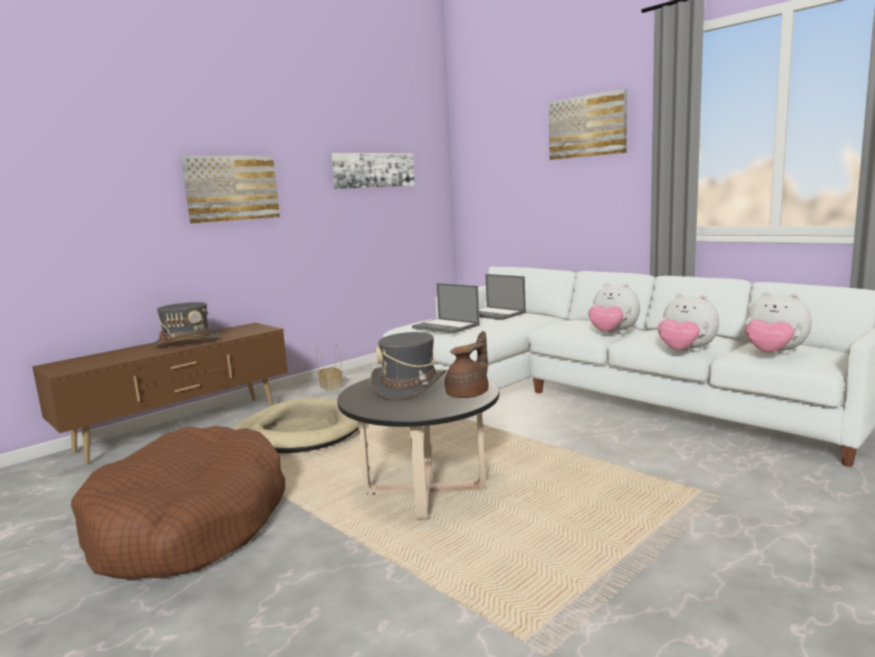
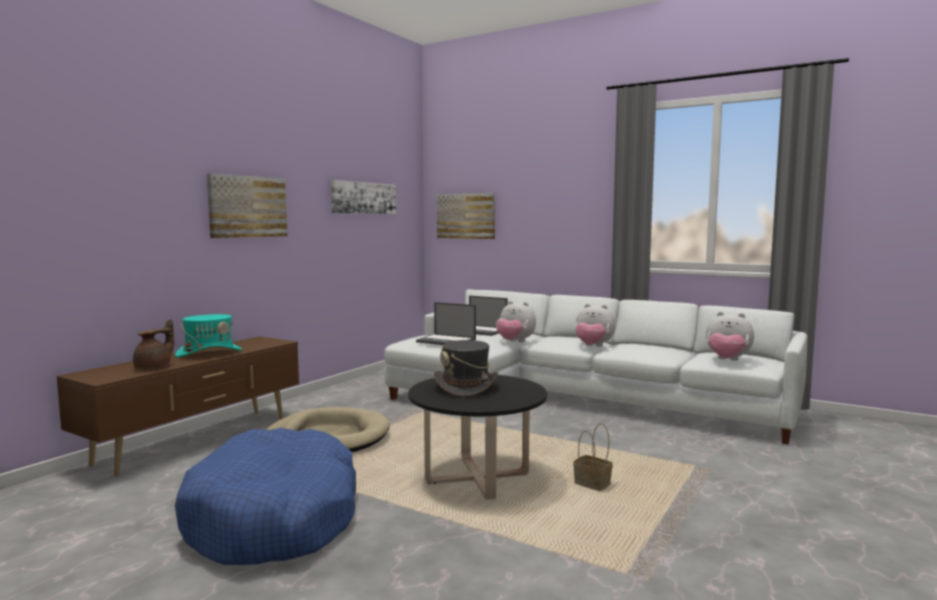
camera: 15 degrees left, 5 degrees down
(187, 342) = (209, 353): grey hat -> turquoise hat
(189, 524) = (274, 518): brown dog bed -> blue dog bed
(332, 386) = (329, 399): basket -> basket (593, 484)
(469, 394) = (523, 391): brown teapot -> brown teapot (155, 367)
(587, 126) = (556, 174): picture -> picture (466, 216)
(685, 351) = (660, 359): plush toy -> plush toy (515, 342)

